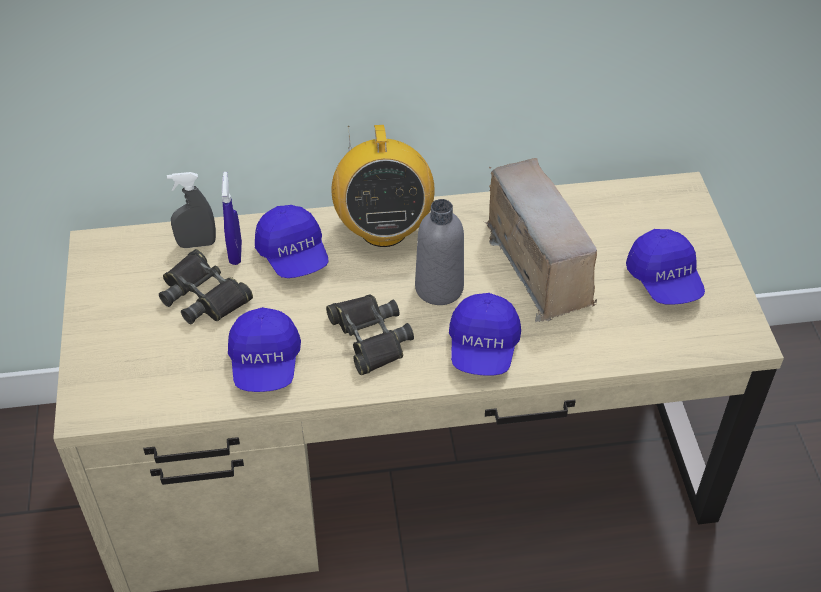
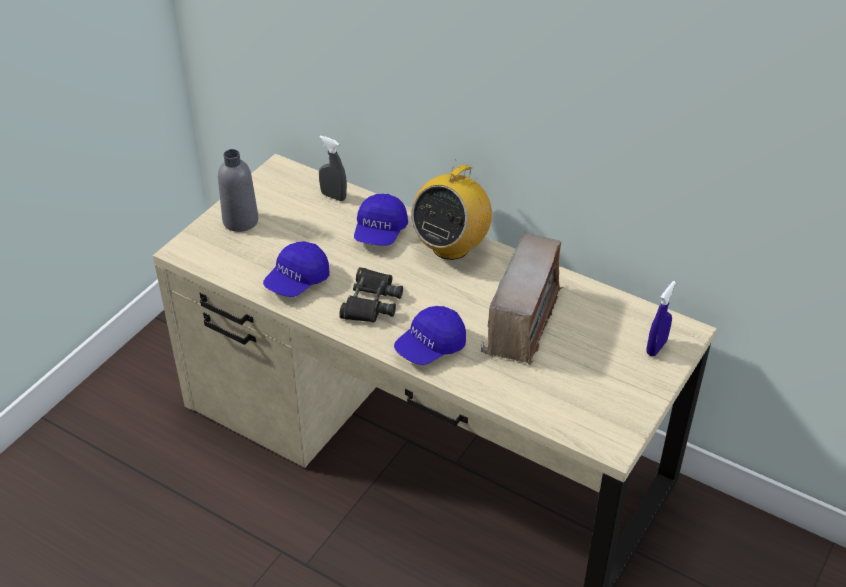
camera: 40 degrees right, 5 degrees down
(203, 295) = (306, 226): black binoculars -> none
(235, 253) = (349, 213): blue spray bottle -> blue spray bottle (656, 347)
(439, 288) = (445, 298): grey bottle -> grey bottle (240, 221)
(664, 281) = (599, 379): blue cap -> none

